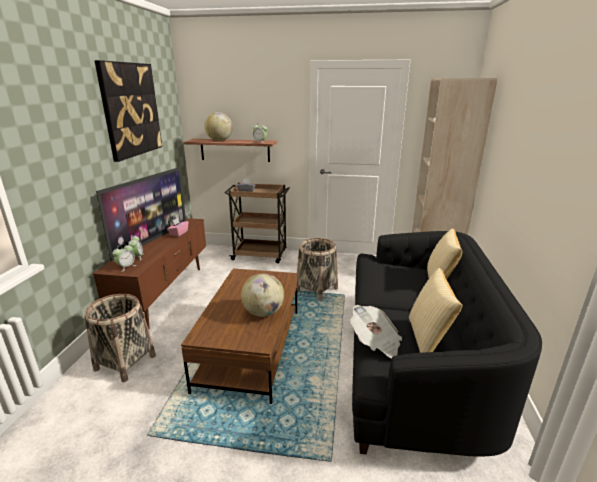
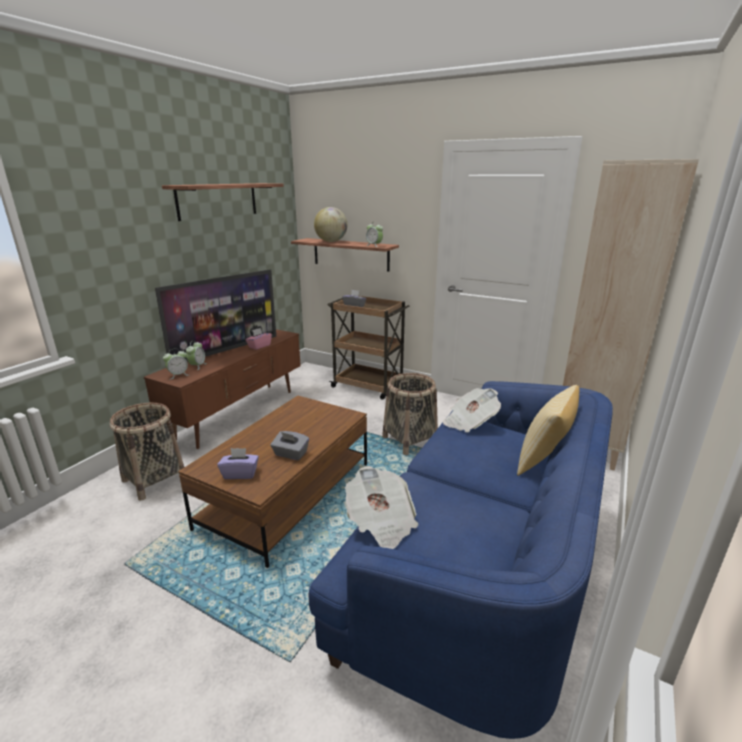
camera: 20 degrees right, 0 degrees up
(131, 110) = (218, 200): picture -> shelf
(235, 335) = (240, 473): none -> purple tissue box
(263, 312) = (290, 454): globe -> grey tissue box
(379, 266) = (469, 422): none -> newspaper
(412, 362) = (478, 565): black sofa -> blue sofa
(428, 339) = (457, 537): pillow -> none

